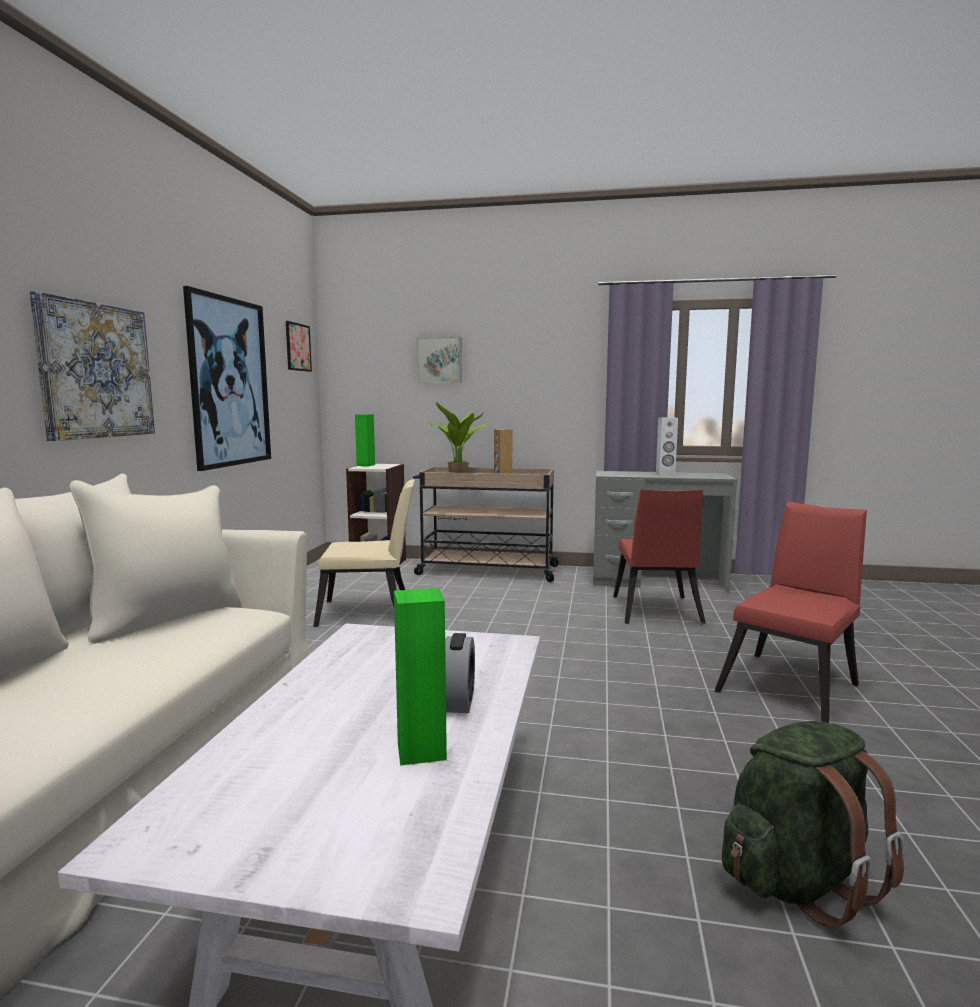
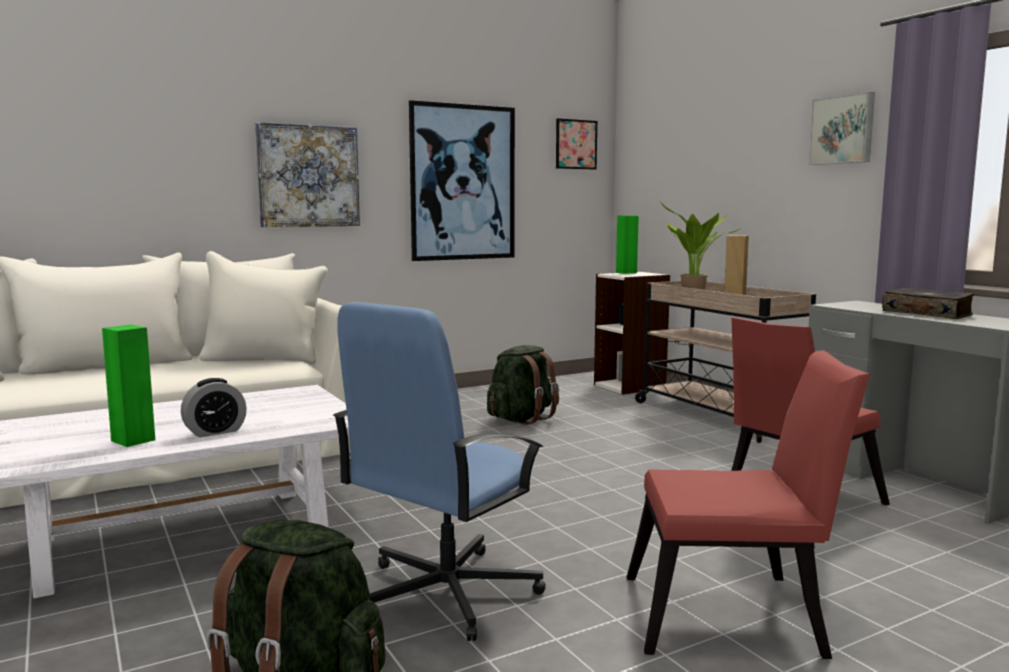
camera: 50 degrees right, 0 degrees up
(371, 612) = (521, 419): beige chair -> green backpack
(439, 360) = (712, 149): picture -> picture (842, 130)
(665, 474) = (927, 313): white speaker -> book
(681, 760) = (444, 593): none -> blue office chair

